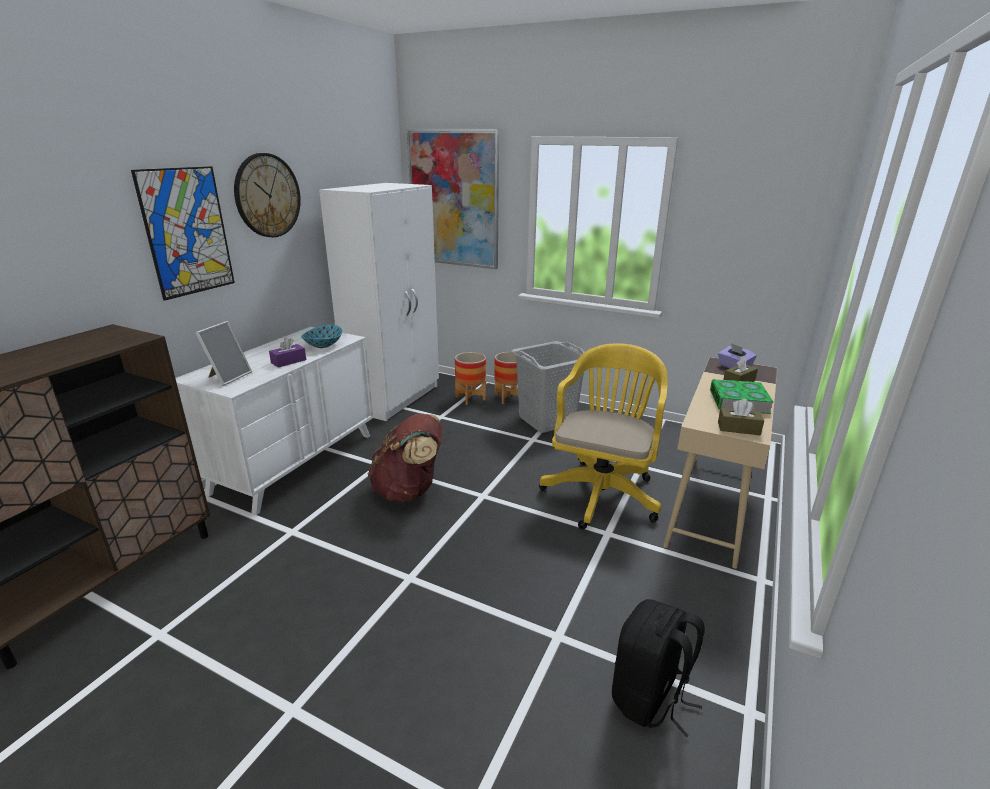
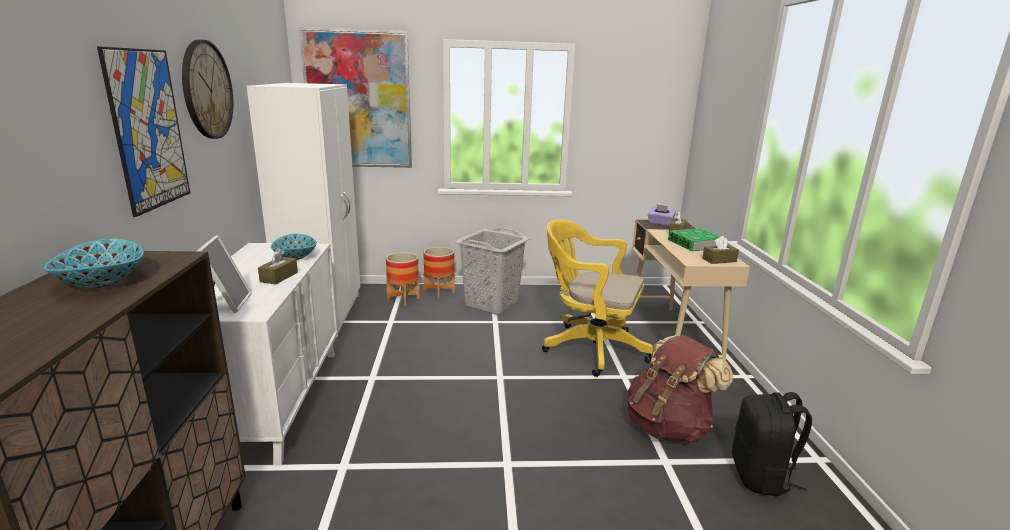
camera: 30 degrees left, 5 degrees down
(71, 350) = (103, 282): none -> bowl
(288, 361) = (279, 277): purple tissue box -> brown tissue box
(409, 490) = (428, 392): brown backpack -> brown backpack (668, 427)
(602, 491) = (589, 347): yellow office chair -> yellow office chair turned 60 degrees counterclockwise

